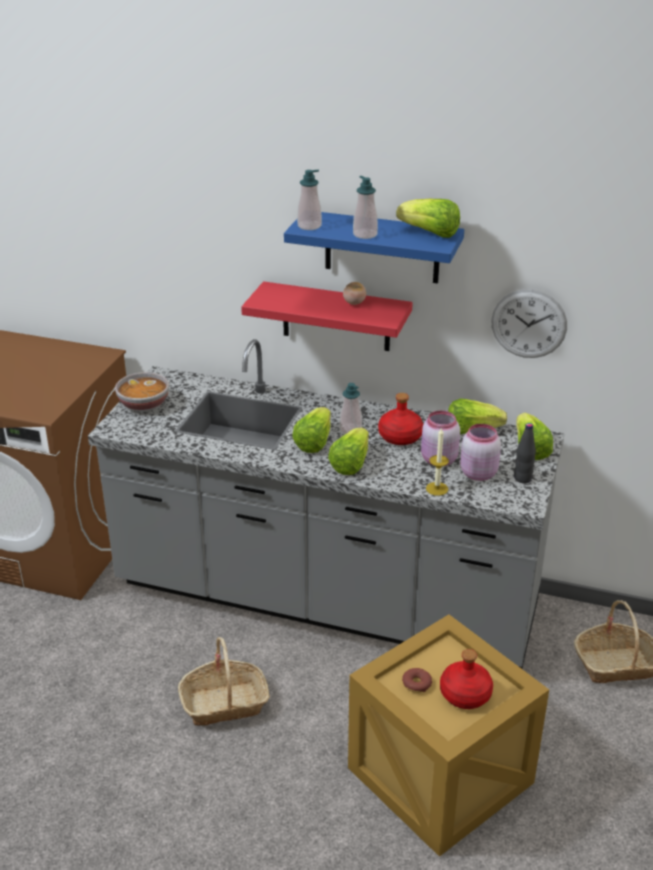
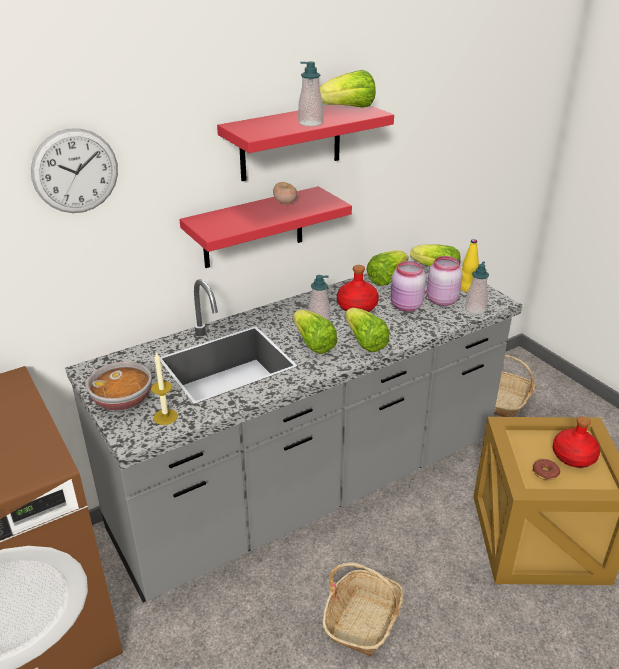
camera: 50 degrees left, 0 degrees up
(309, 226) = (255, 132): soap dispenser -> soap dispenser (475, 309)
(382, 247) = (291, 141): blue shelf -> red shelf
(437, 489) = (441, 323): candle -> candle (165, 417)
(522, 478) = (467, 289): black bottle -> yellow bottle
(529, 324) = (404, 171): wall clock -> wall clock (75, 171)

